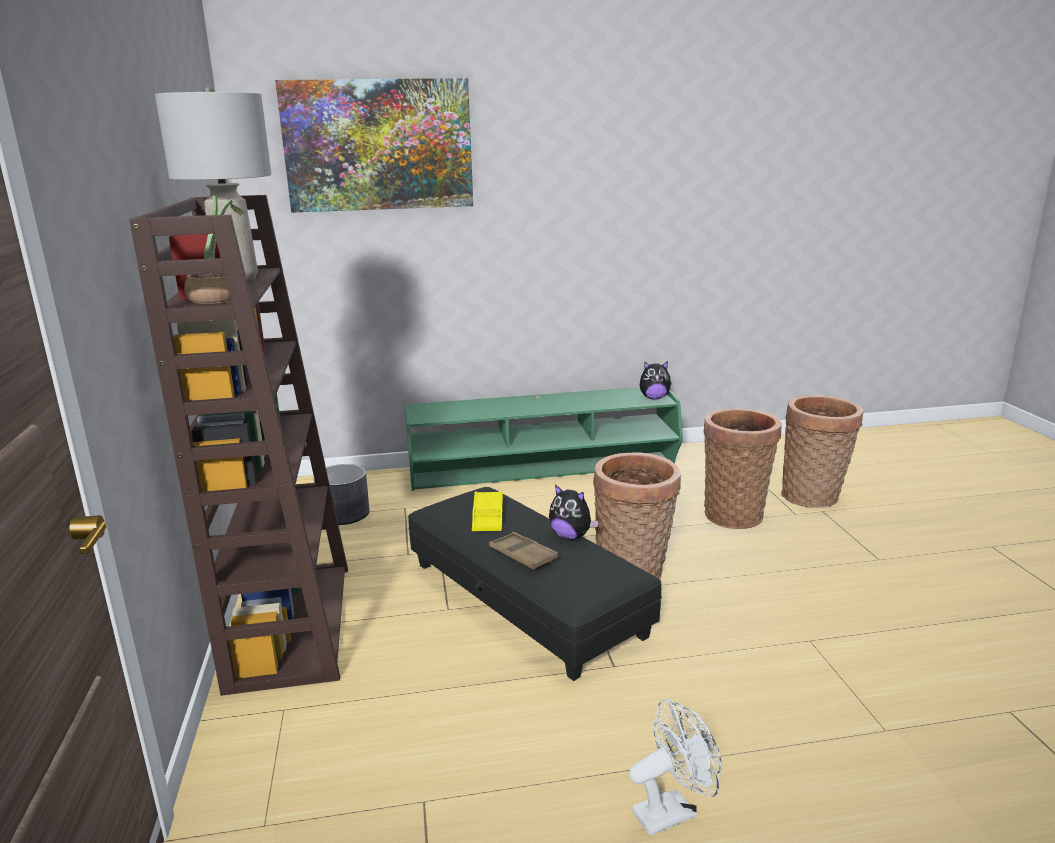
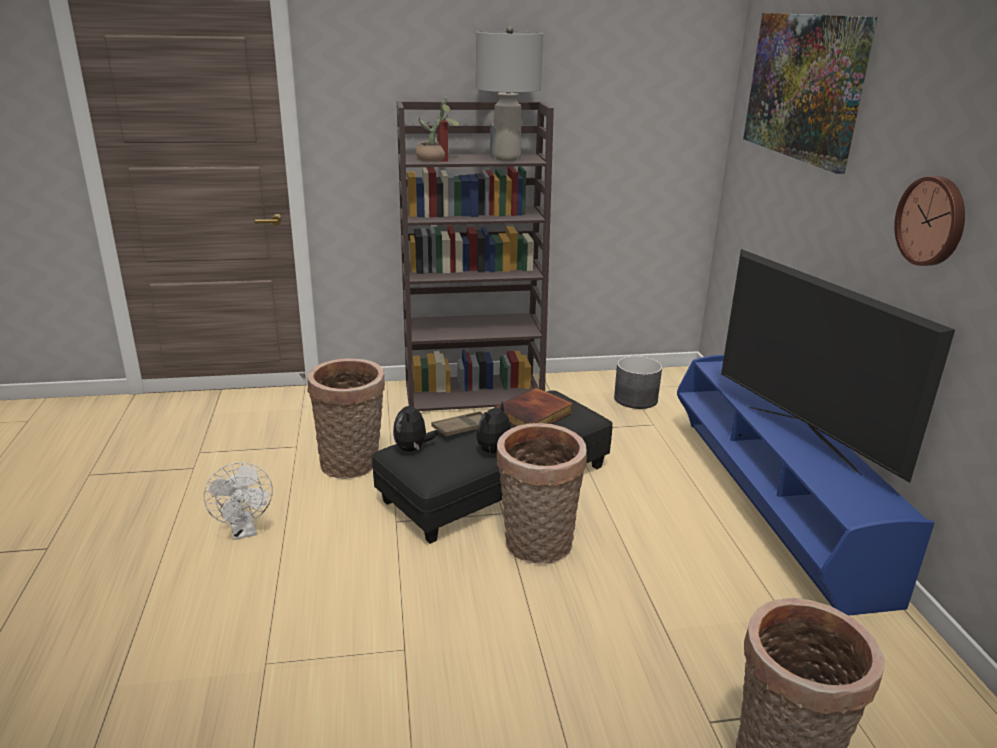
camera: 90 degrees right, 5 degrees up
(488, 516) = (534, 415): yellow tray -> book
(543, 471) = (769, 503): green tv stand -> blue tv stand
(556, 402) = (801, 437): none -> television
(584, 211) = (932, 221): none -> wall clock
(654, 398) = (861, 512): plush toy -> plush toy (412, 449)
(735, 514) = (693, 652): basket -> basket (352, 465)

